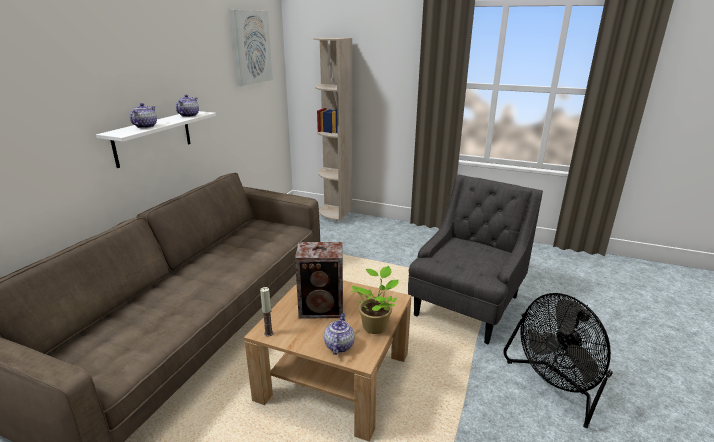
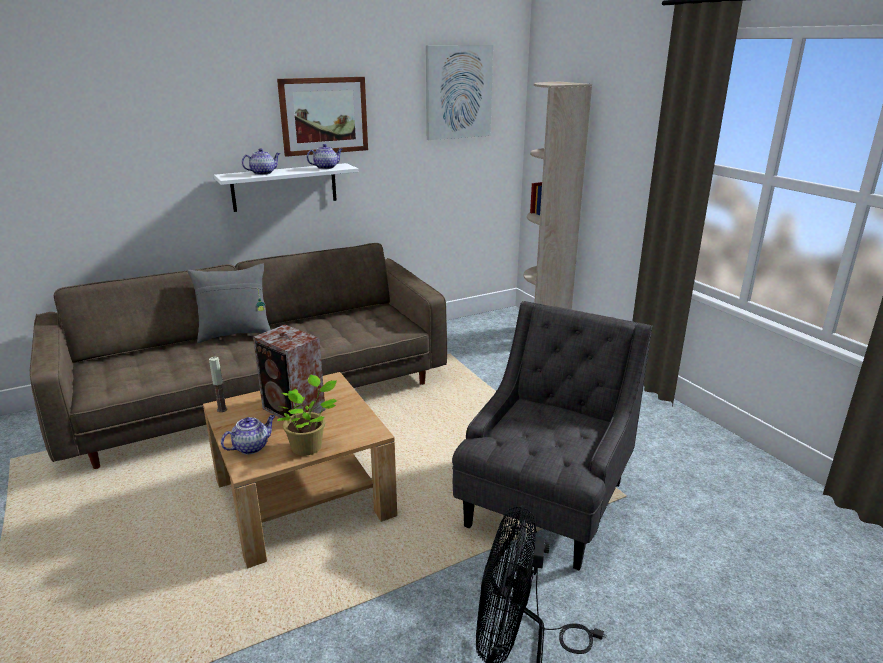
camera: 40 degrees right, 0 degrees up
(168, 279) = (235, 335): none -> grey pillow
(174, 70) = (324, 116): none -> picture
(466, 307) = (545, 506): grey armchair -> grey armchair turned 45 degrees counterclockwise

